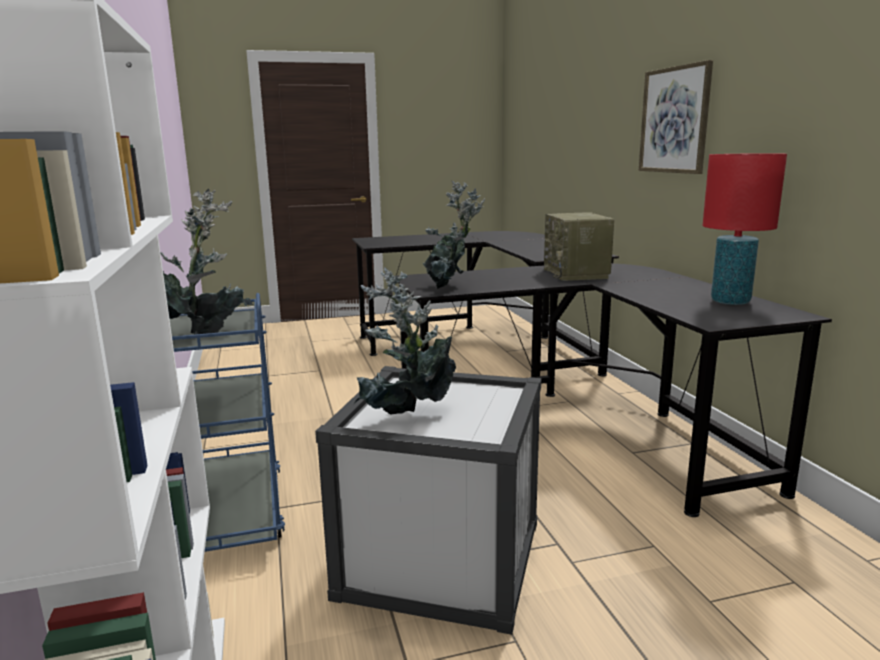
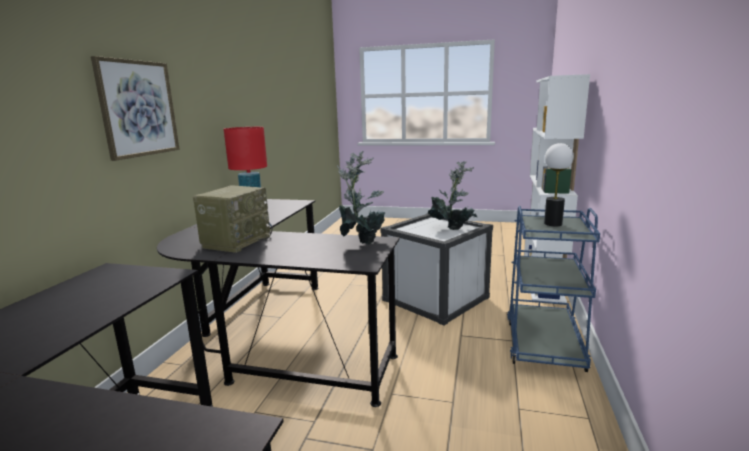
camera: 150 degrees left, 0 degrees up
(203, 332) = (552, 224): potted plant -> table lamp

